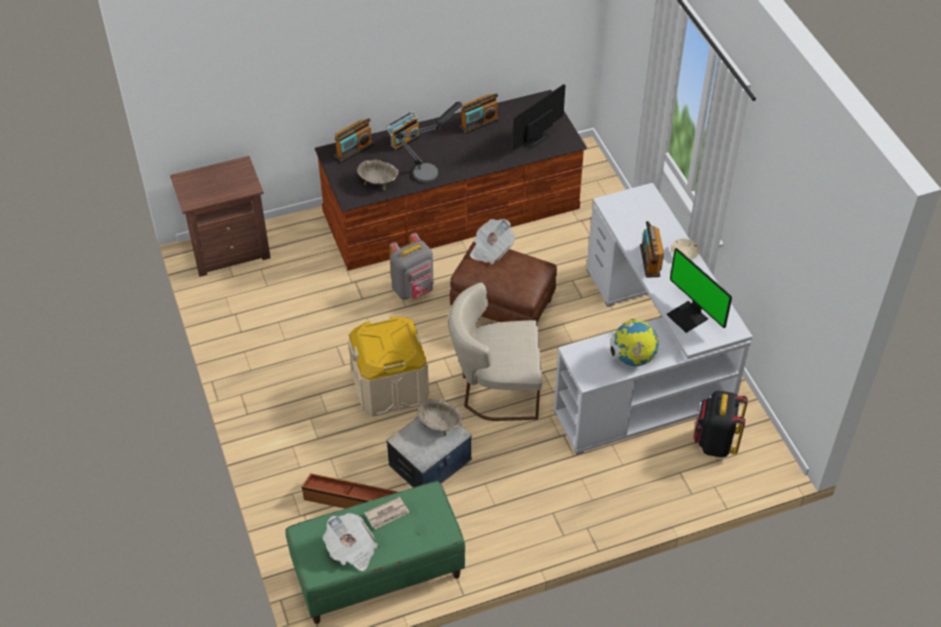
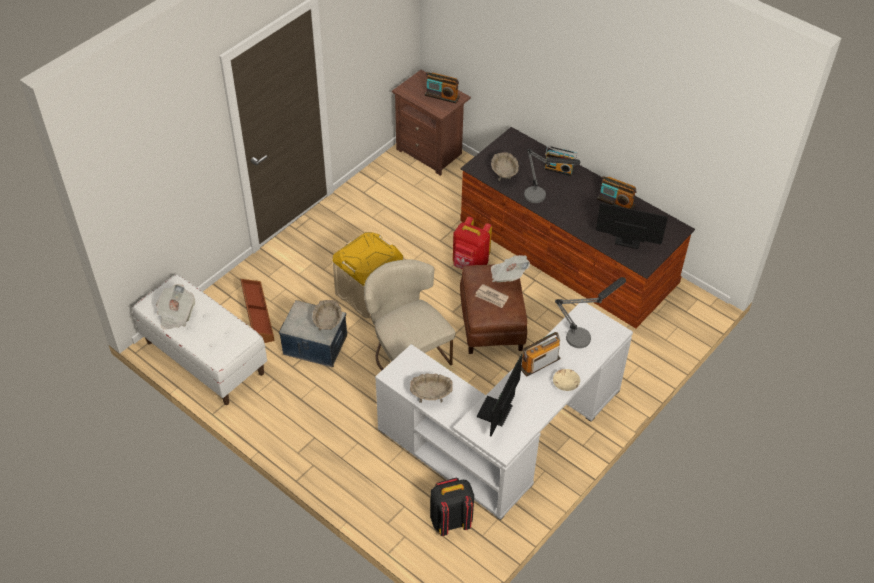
camera: 60 degrees right, 0 degrees up
(354, 150) = (525, 147): radio -> radio (442, 96)
(378, 573) = (204, 358): green bench -> white bench
(387, 514) = (216, 321): newspaper -> newspaper (491, 297)
(413, 289) = (470, 264): grey backpack -> red backpack
(632, 358) = (431, 395): globe -> beige bowl
(636, 215) = (584, 335): none -> table lamp

